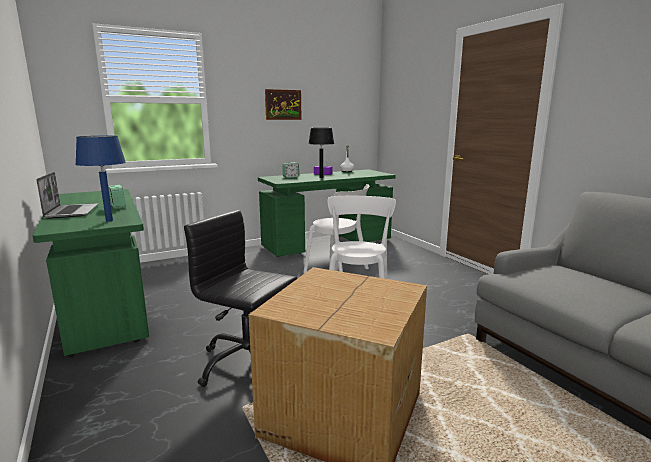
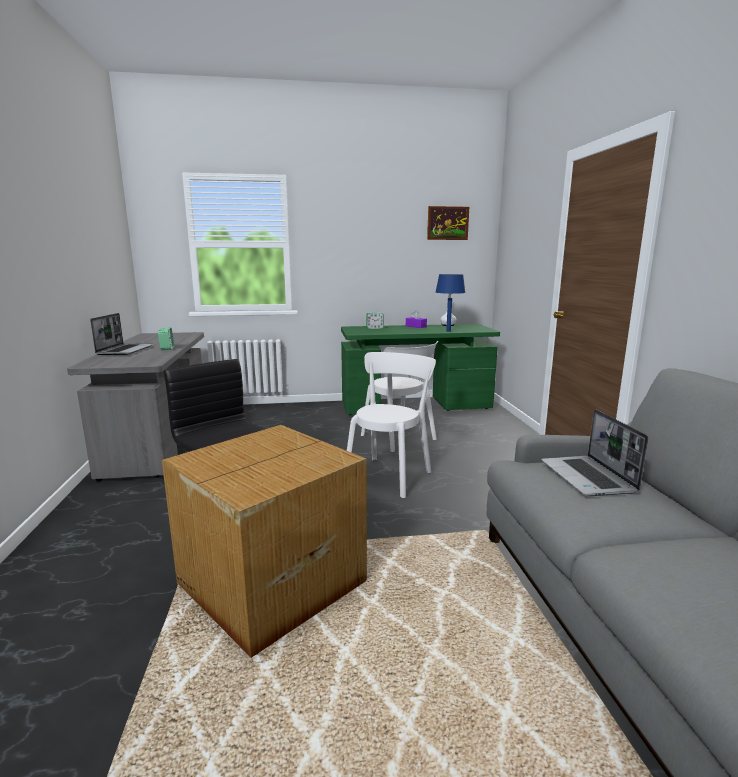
camera: 20 degrees right, 0 degrees up
(106, 305) = (159, 441): green desk -> grey desk
(109, 220) = (140, 360): blue table lamp -> blue table lamp (448, 331)
(283, 104) = (374, 248): picture -> picture (447, 223)
(321, 177) = (405, 331): black table lamp -> none
(567, 277) = (588, 477): none -> laptop

